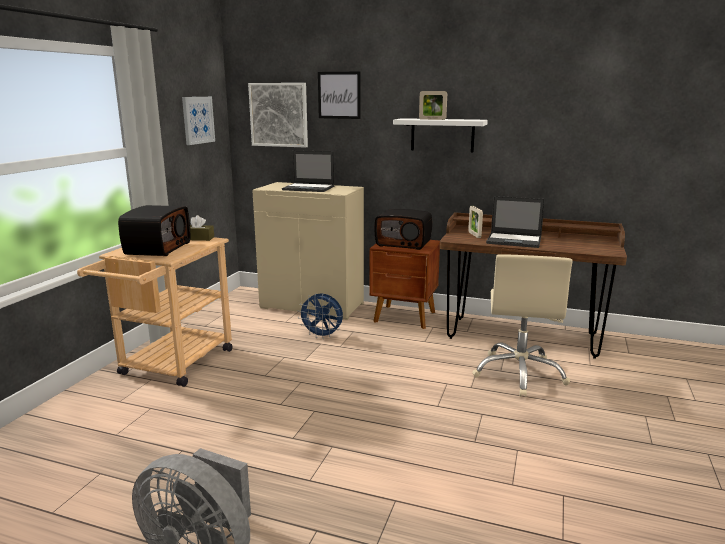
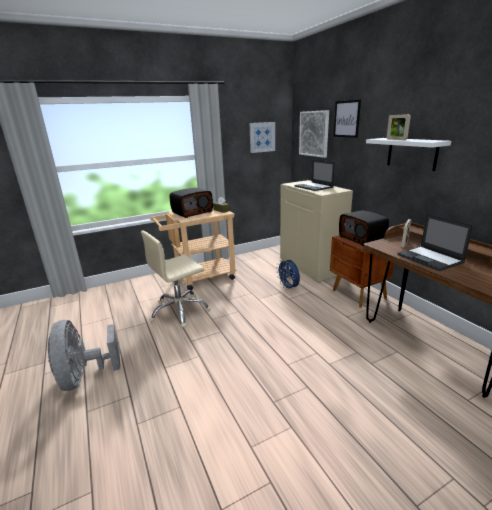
camera: 45 degrees right, 5 degrees up
(519, 373) = (384, 373): beige office chair -> beige office chair (180, 311)

